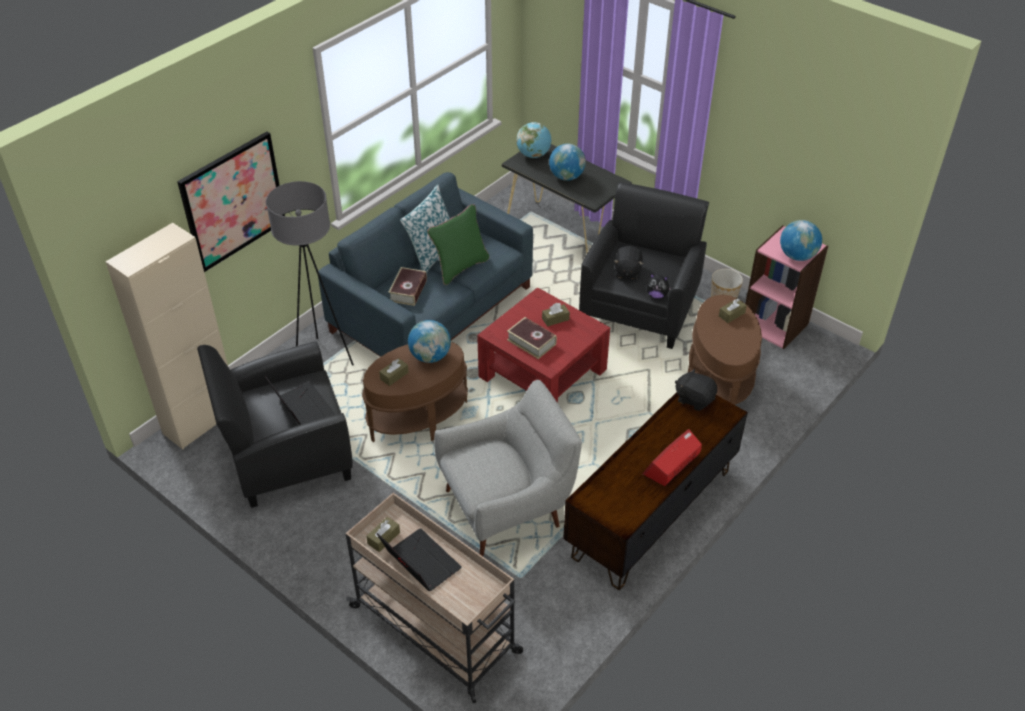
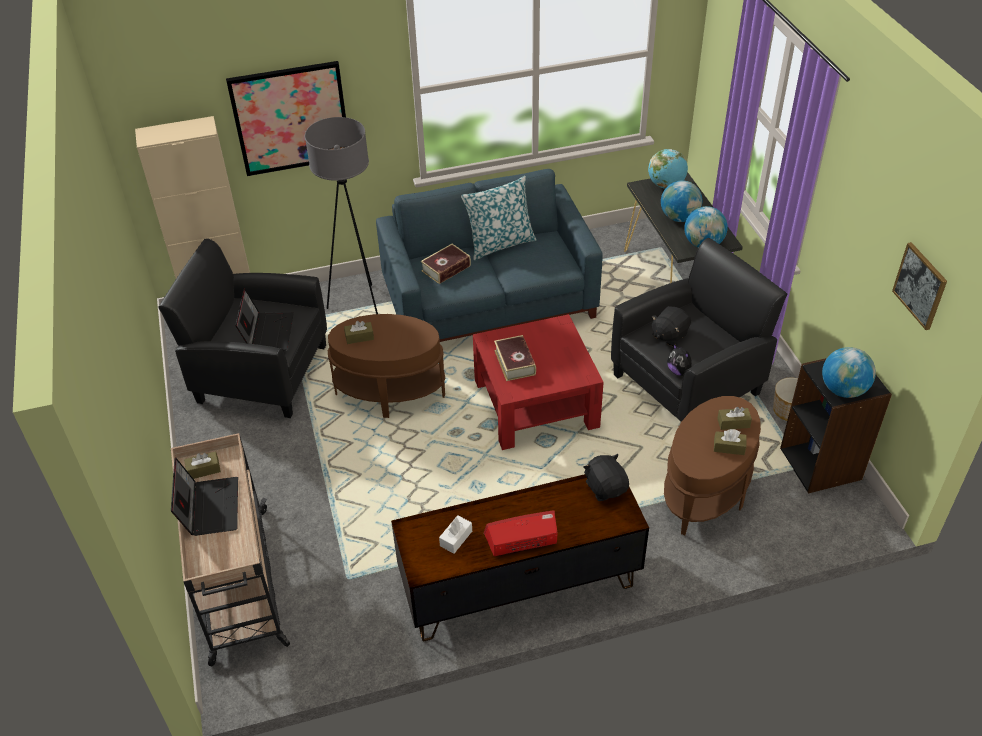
camera: 35 degrees right, 0 degrees up
(430, 356) = (405, 334): globe -> globe (703, 244)
(460, 267) = (511, 266): green pillow -> none
(508, 506) = (395, 509): grey armchair -> none
(555, 319) = (557, 351): brown tissue box -> brown tissue box (729, 447)
(625, 488) = (456, 538): none -> white tissue box
(775, 325) = (821, 464): pink bookcase -> black bookcase
(839, 154) = (920, 285): none -> picture

